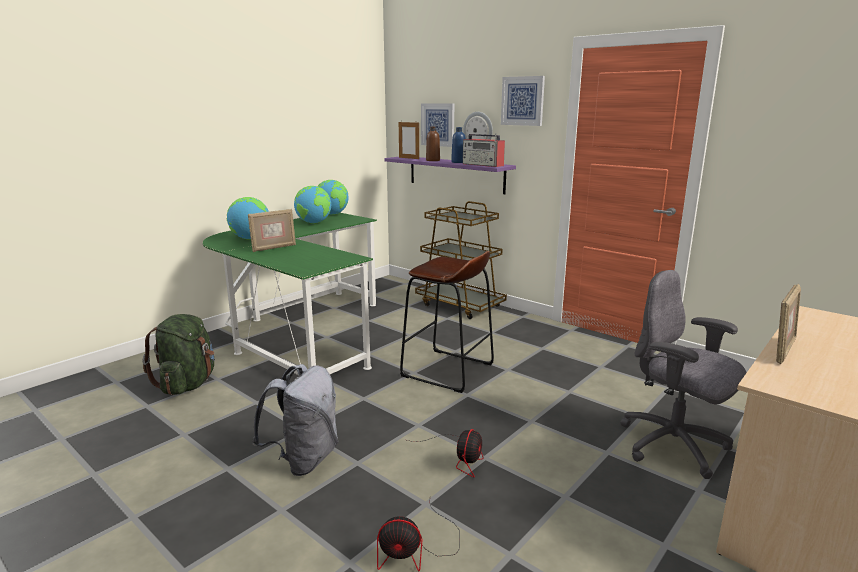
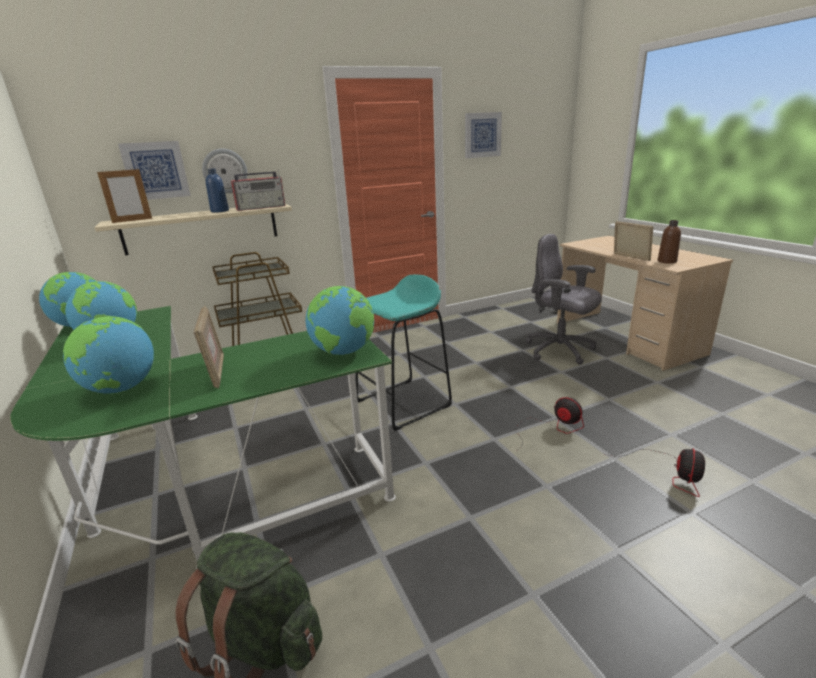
camera: 65 degrees left, 5 degrees up
(304, 459) = (531, 523): grey backpack -> none
(313, 265) = (344, 352): none -> globe
(433, 160) = (181, 216): brown bottle -> brown bottle (667, 261)
(447, 370) = (403, 403): brown stool -> turquoise stool
(455, 174) = (202, 228): purple shelf -> beige shelf
(522, 101) = (278, 133): picture -> picture (482, 135)
(674, 446) = (560, 350): grey office chair -> grey office chair turned 60 degrees clockwise

